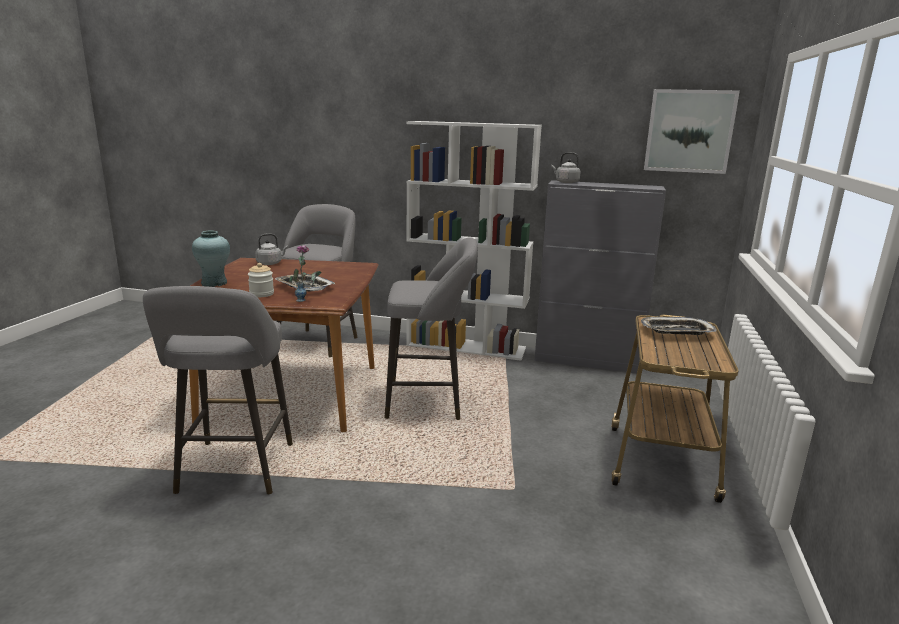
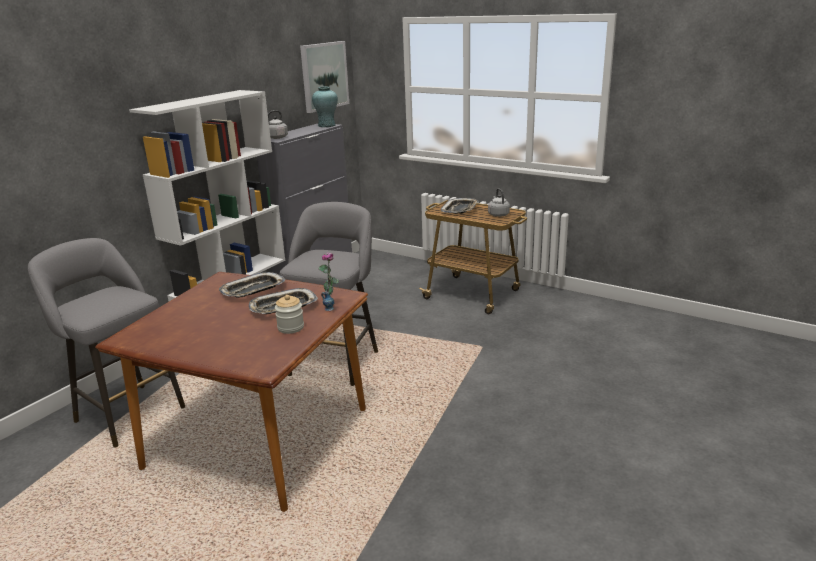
camera: 70 degrees left, 5 degrees up
(214, 283) = (220, 355): turquoise vase -> turquoise vase (326, 125)
(234, 471) = (402, 476): grey stool -> none
(270, 263) = (157, 324): grey kettle -> grey kettle (498, 214)
(339, 275) = (253, 290): none -> tray

